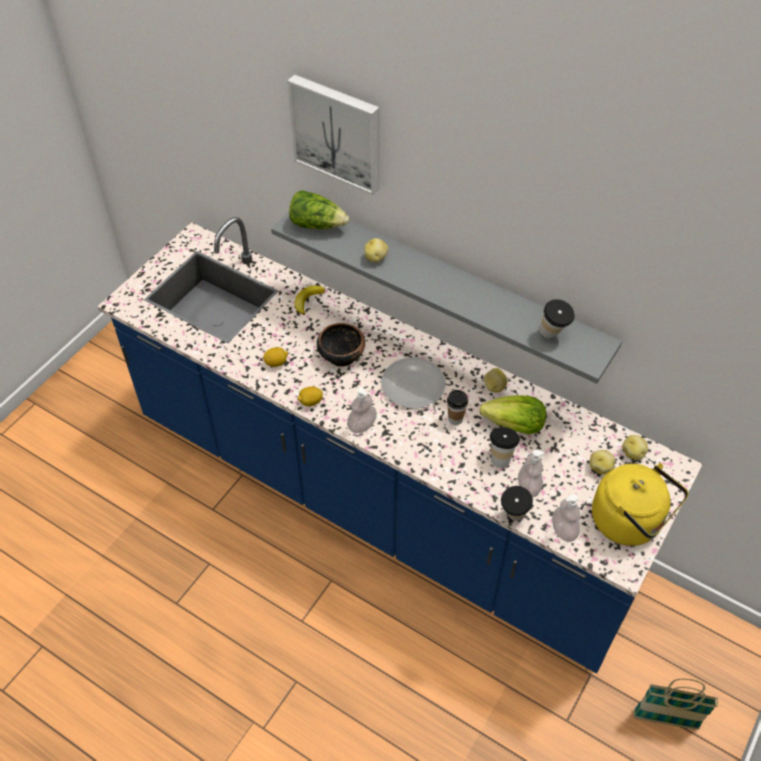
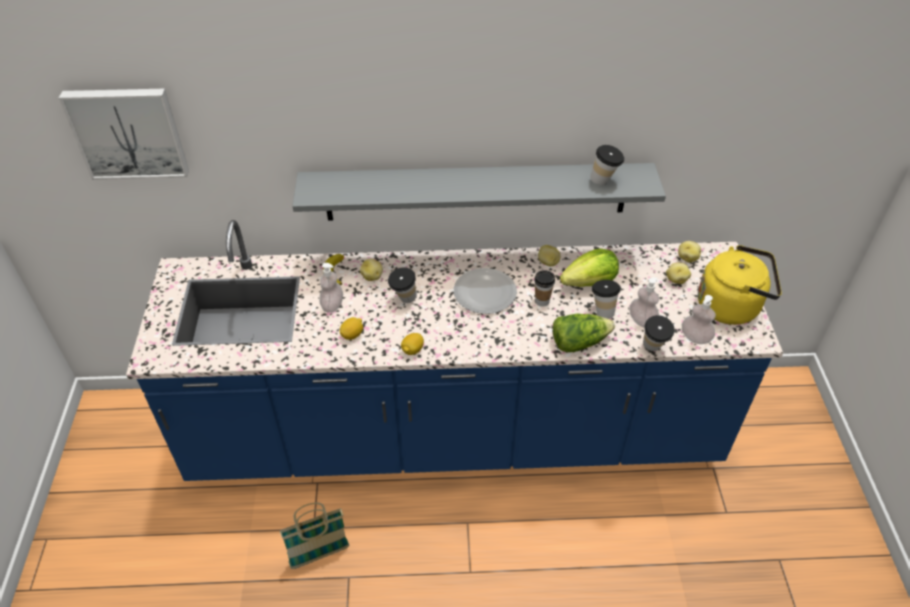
camera: 35 degrees left, 5 degrees down
(317, 224) = (333, 185): lettuce -> lettuce (579, 342)
(338, 132) = (336, 78): picture -> picture (128, 132)
(341, 355) = (404, 300): bowl -> cup
(362, 425) = (473, 345): soap dispenser -> soap dispenser (332, 305)
(376, 258) = (410, 188): potato -> potato (372, 276)
(665, 720) = (785, 467): basket -> basket (319, 555)

